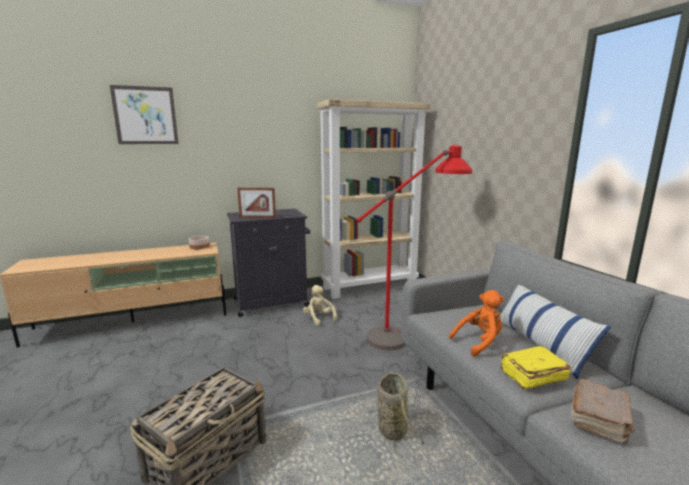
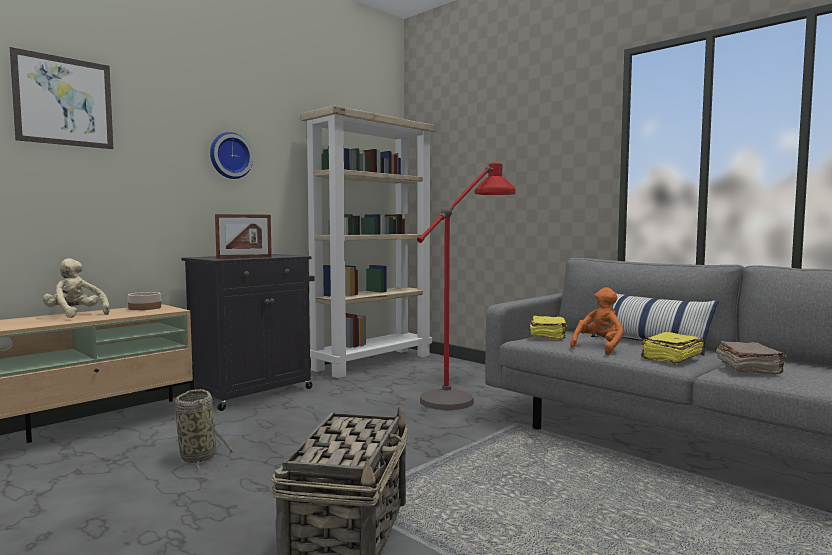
camera: 25 degrees left, 10 degrees down
(261, 140) = (230, 156): none -> wall clock
(319, 318) = (340, 396): beige plush toy -> beige plush toy (75, 315)
(391, 428) = (532, 463): basket -> basket (197, 456)
(453, 314) = (548, 336): none -> yellow book

